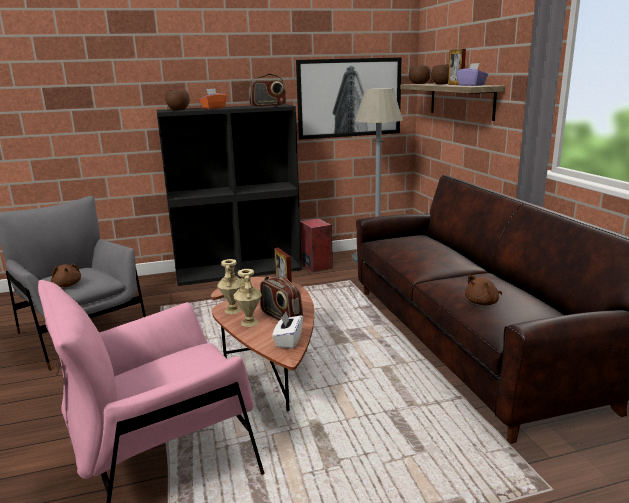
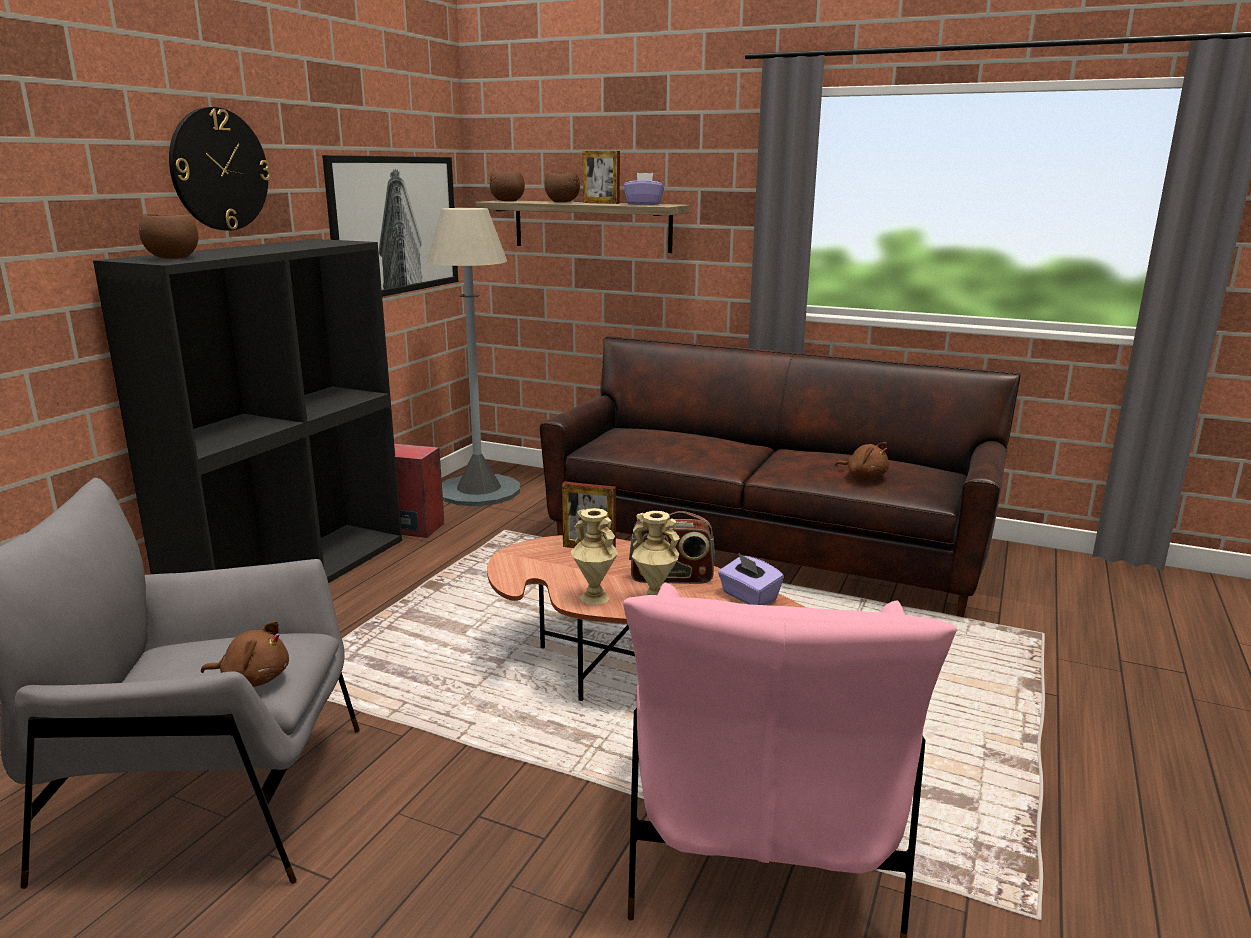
camera: 50 degrees left, 0 degrees up
(213, 108) = (232, 251): orange tissue box -> none
(228, 69) = (219, 170): none -> wall clock
(268, 106) = (331, 244): radio -> none
(288, 341) = (748, 597): white tissue box -> purple tissue box
(482, 303) = (864, 475): brown plush toy -> brown plush toy turned 60 degrees counterclockwise

